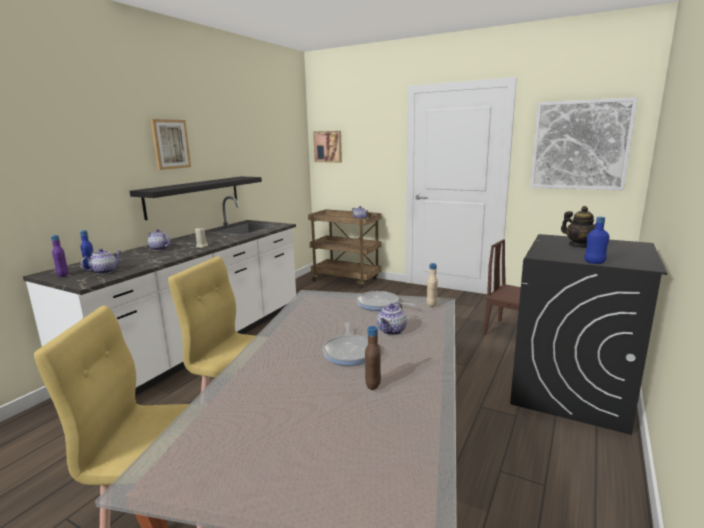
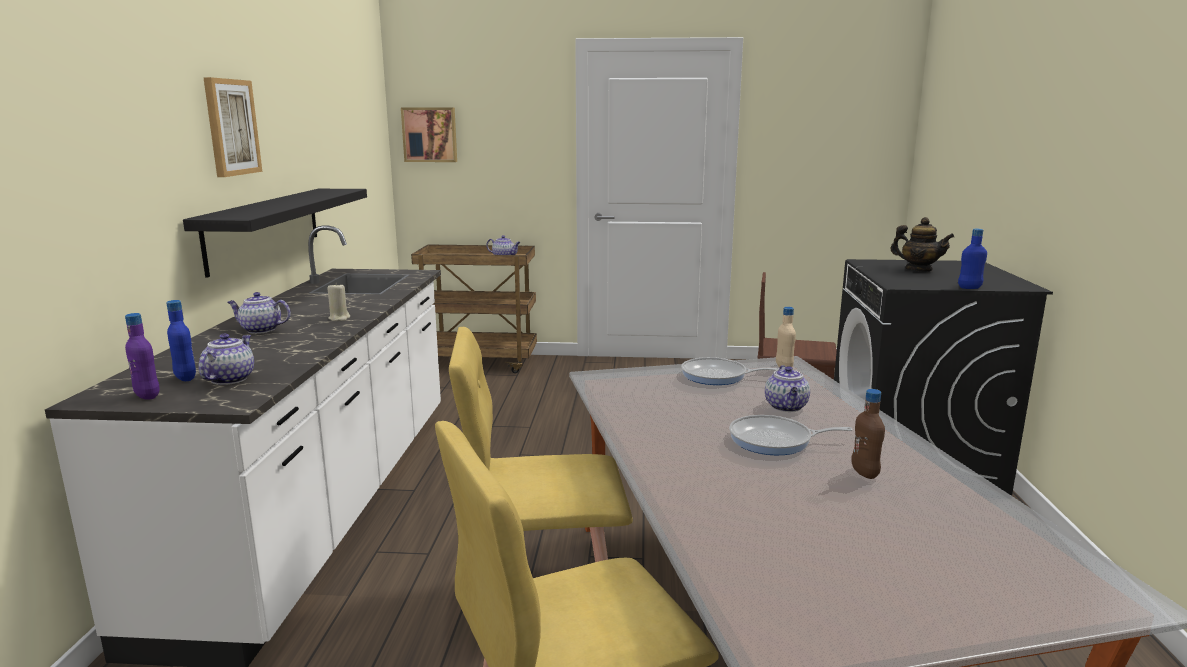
camera: 25 degrees left, 0 degrees up
(350, 351) = (775, 441): frying pan -> frying pan turned 120 degrees clockwise
(580, 145) = (829, 137): picture -> none

